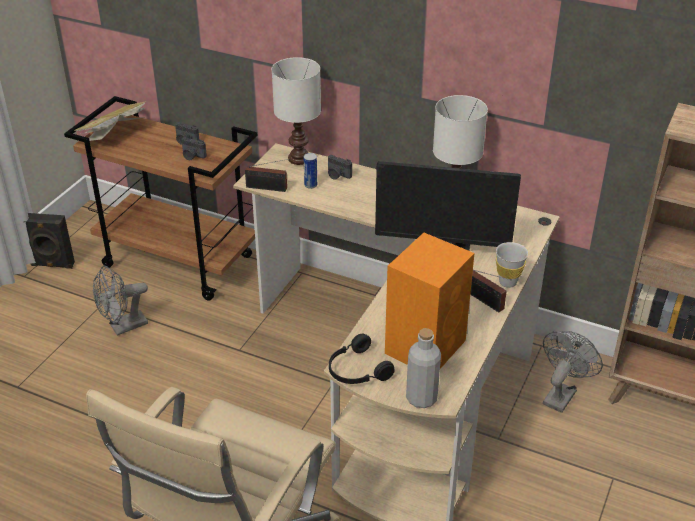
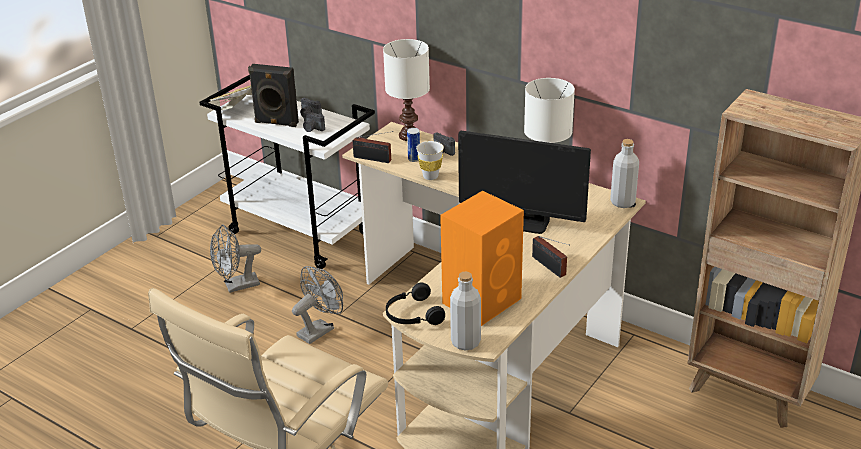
camera: 10 degrees right, 5 degrees down
(52, 265) = (184, 228): black speaker -> black speaker (276, 123)
(179, 261) = (301, 233): brown cart -> white cart
(507, 282) = (576, 253): white cup -> white cup (430, 176)
(538, 220) = (622, 202): none -> grey bottle
(561, 394) = (642, 379): grey fan -> grey fan (319, 329)

